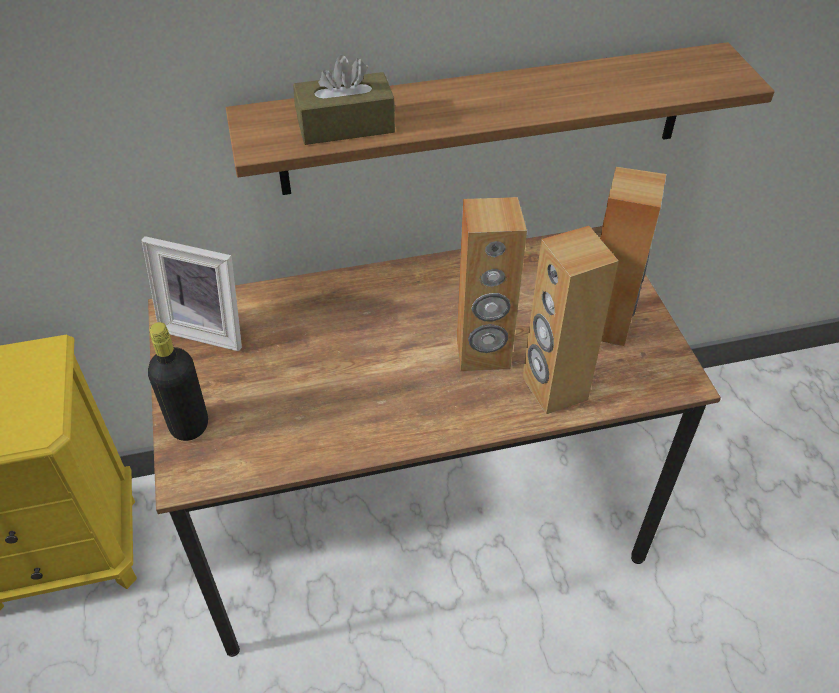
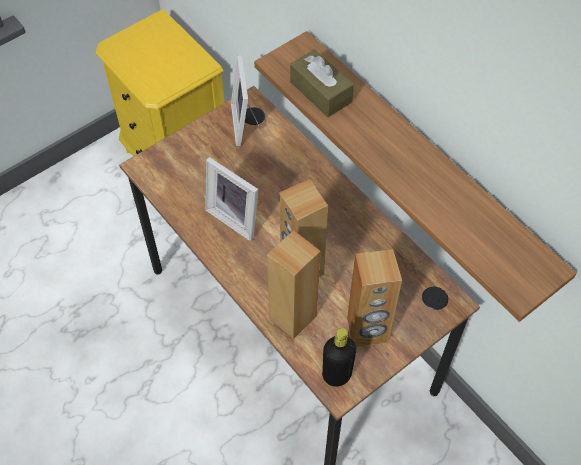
camera: 65 degrees right, 10 degrees up
(189, 425) = (175, 151): black bottle -> black bottle (336, 375)
(358, 393) = (236, 217): none -> picture frame

